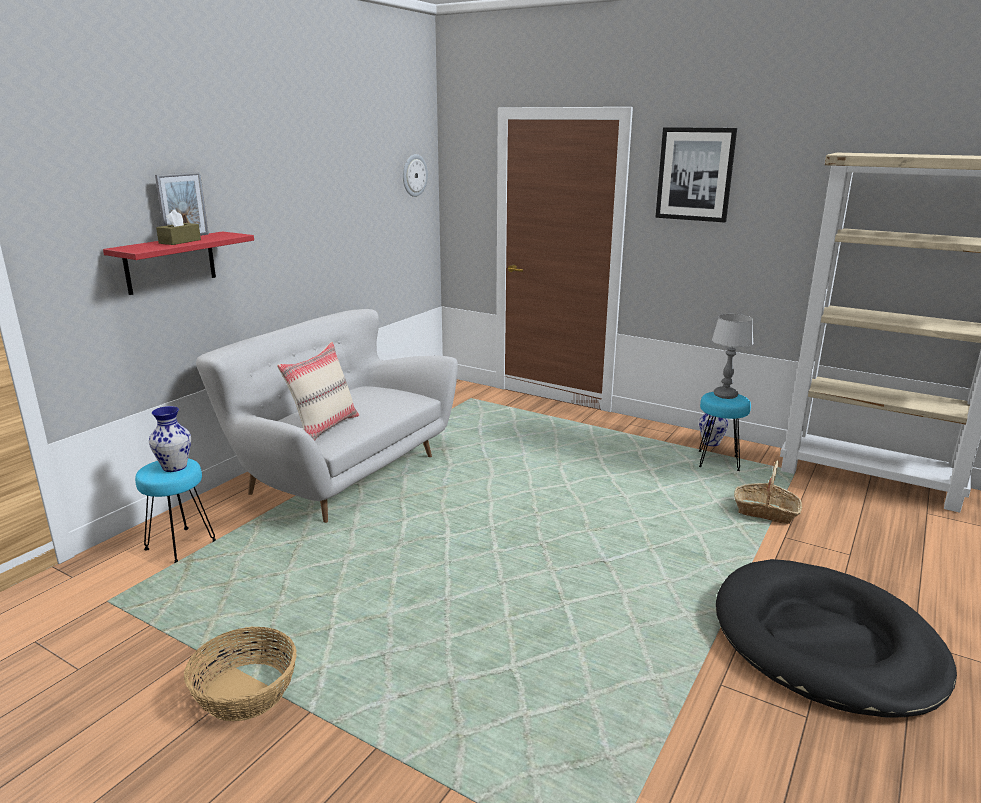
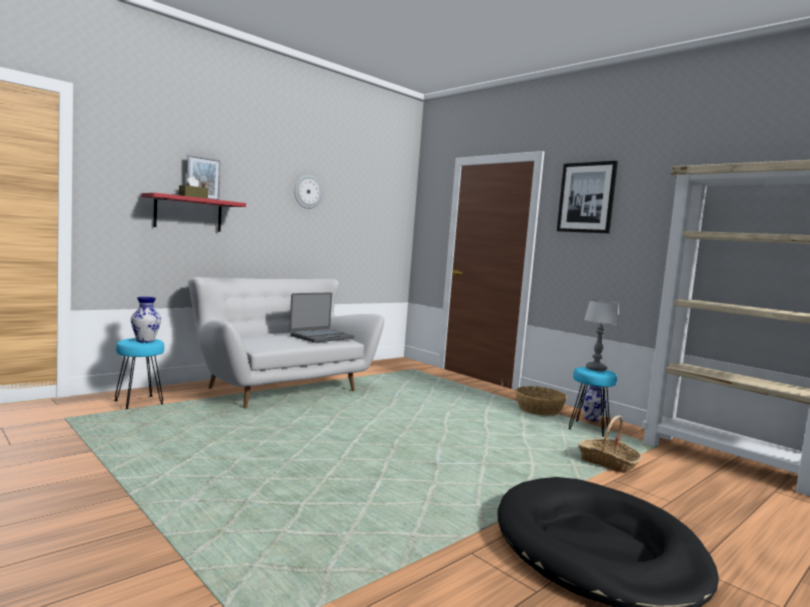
camera: 15 degrees right, 15 degrees down
(246, 691) = (99, 476): basket -> basket (539, 410)
(324, 427) = (264, 341): beige pillow -> none
(384, 400) = (321, 337): none -> laptop
(414, 175) = (393, 202): wall clock -> wall clock (308, 192)

